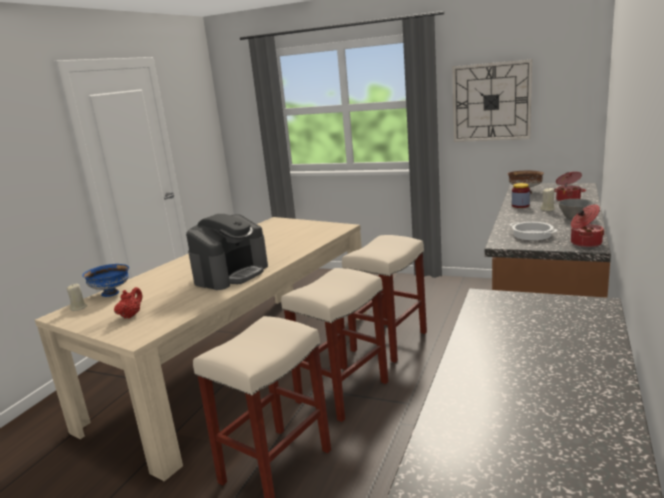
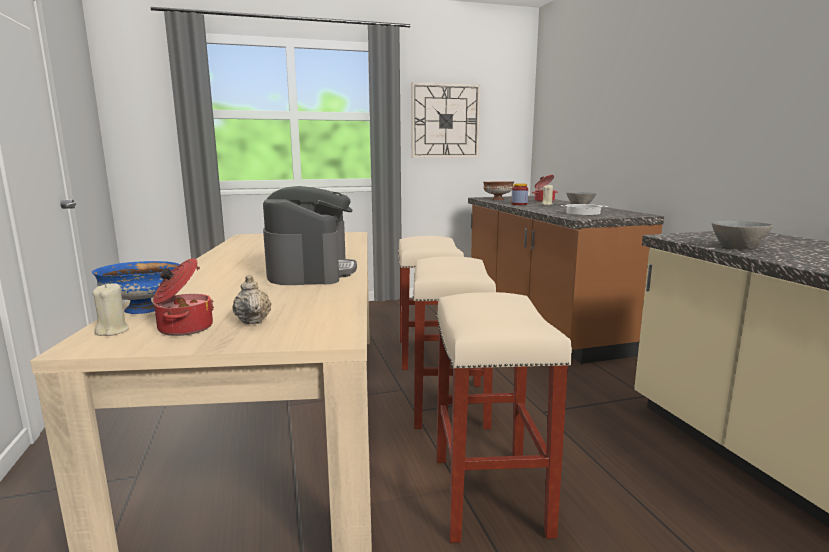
camera: 40 degrees left, 5 degrees down
(131, 315) = (253, 321): red teapot -> beige teapot
(486, 329) = (737, 247): none -> grey bowl
(585, 243) = (632, 213): cooking pot -> cooking pot (184, 328)

